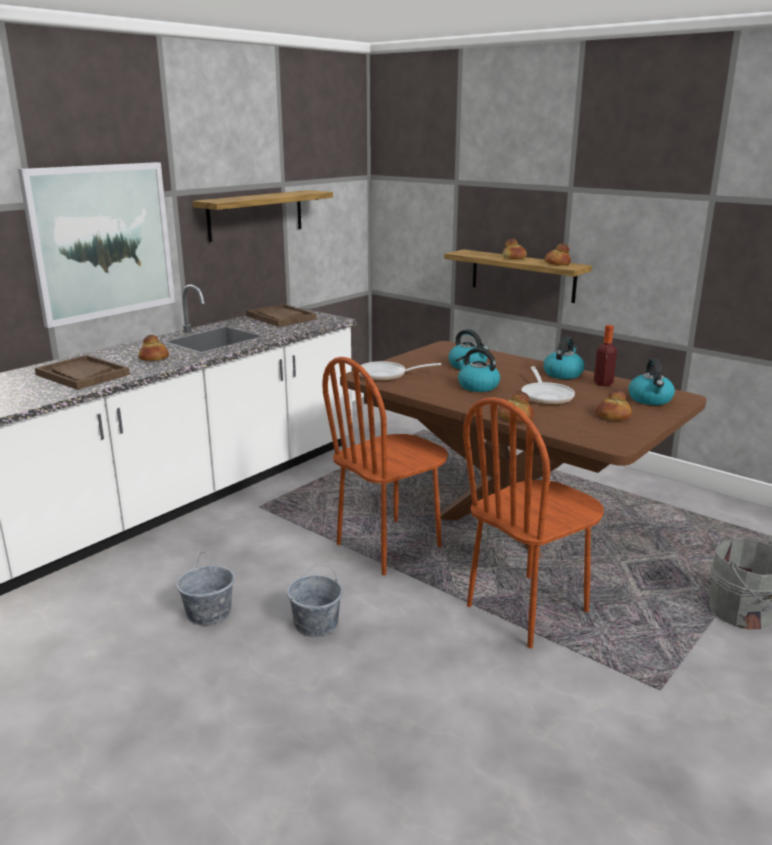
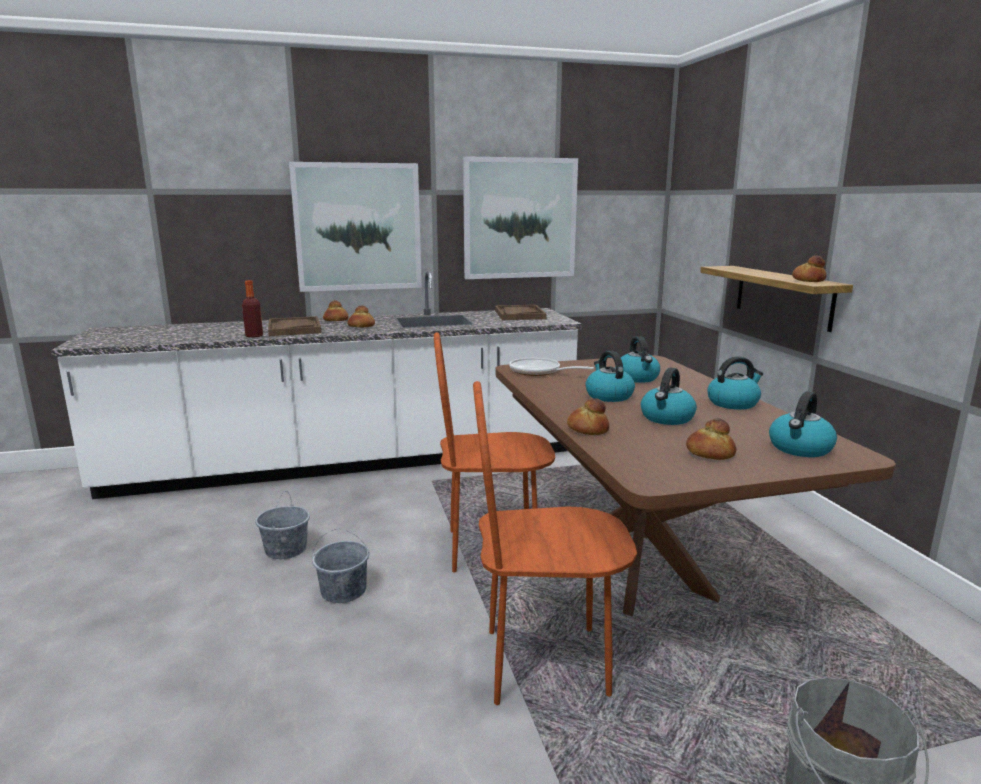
camera: 35 degrees right, 5 degrees down
(255, 215) = (520, 218): shelf -> picture
(514, 258) = (767, 274): bread -> bread (336, 320)
(546, 396) = (667, 418): frying pan -> kettle
(603, 383) = (767, 421): bottle -> bottle (254, 336)

